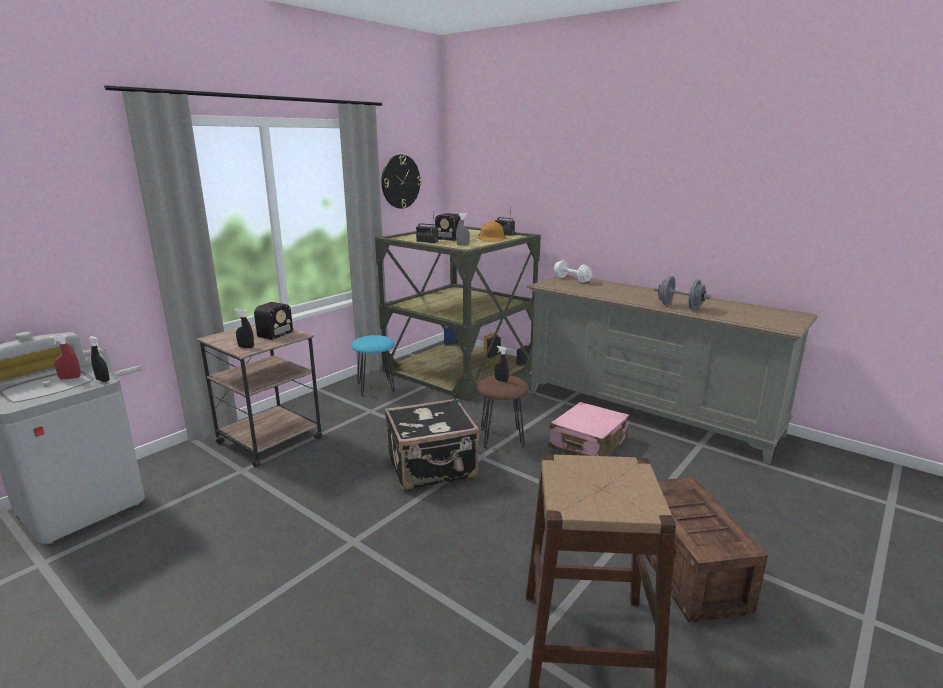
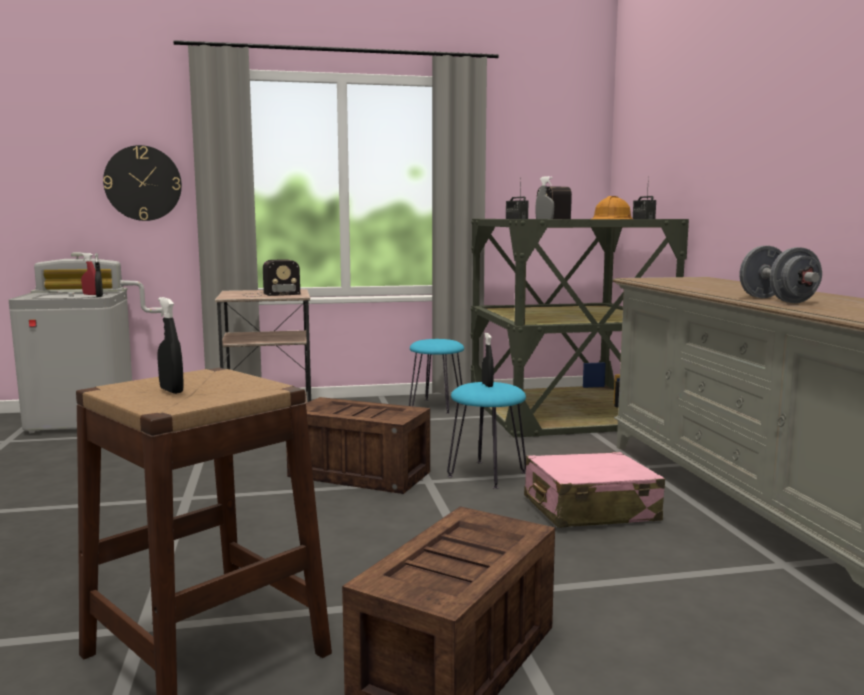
camera: 40 degrees right, 10 degrees down
(246, 347) = (236, 296): black spray bottle -> black spray bottle (171, 391)
(400, 181) = (532, 156): wall clock -> wall clock (143, 183)
(432, 467) = (361, 474): black suitcase -> crate
(501, 438) = (486, 474): brown stool -> turquoise stool
(572, 279) = (698, 279): white dumbbell -> none

